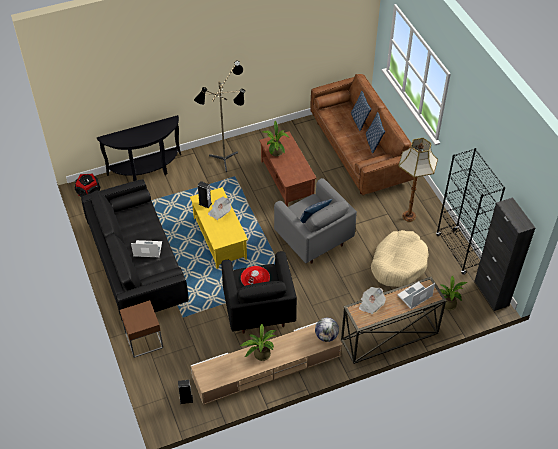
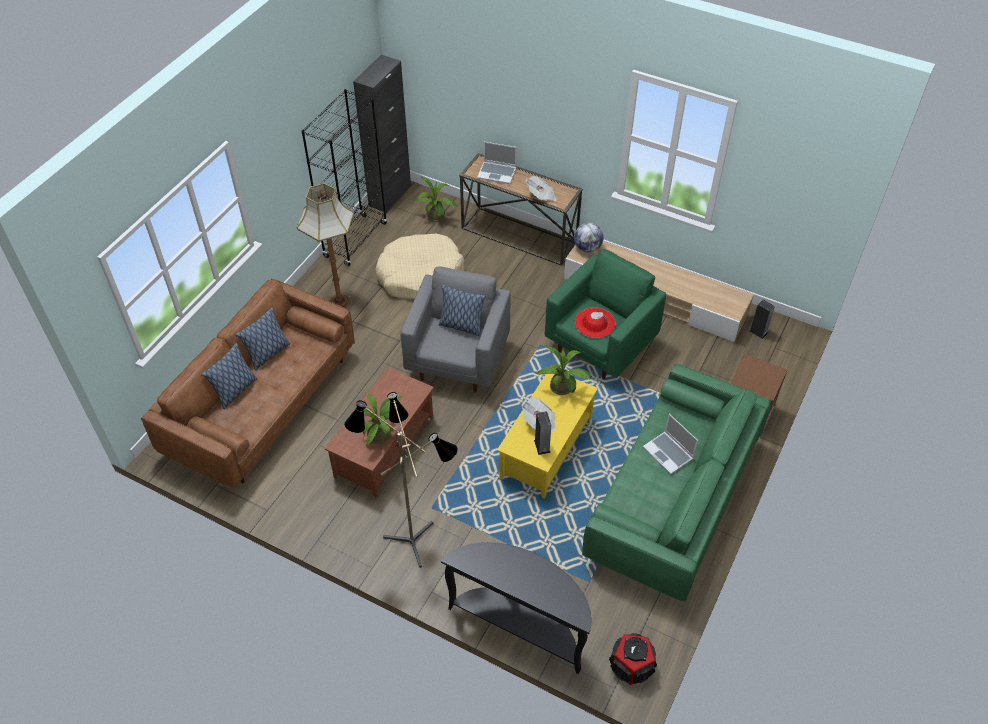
camera: 130 degrees left, 0 degrees up
(137, 265) = (672, 500): black sofa -> green sofa
(259, 310) = (601, 345): black armchair -> green armchair
(260, 354) = (664, 281): potted plant -> potted plant (563, 389)

